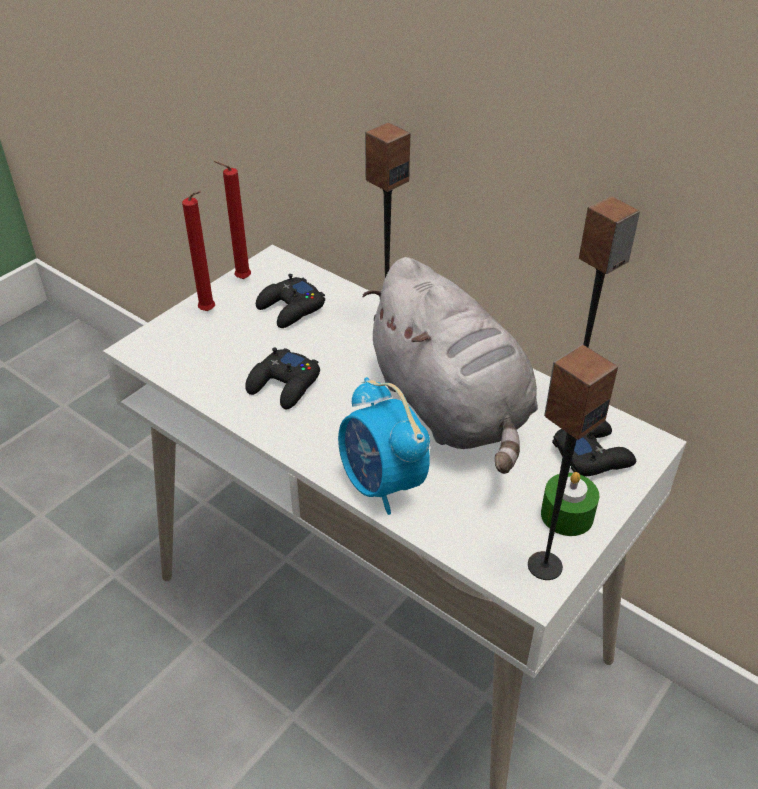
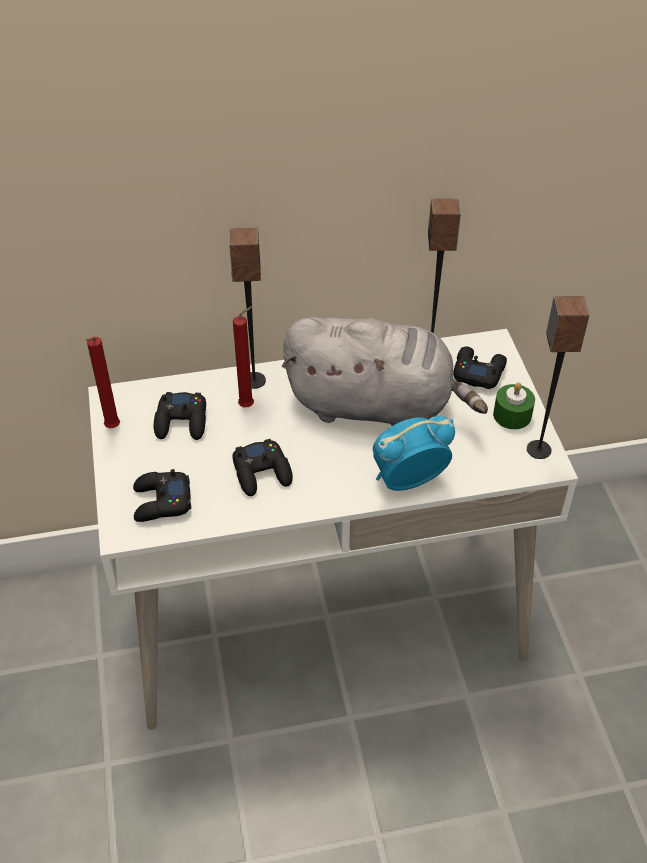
camera: 50 degrees left, 5 degrees up
(190, 349) = (161, 502): none -> black game controller
(209, 312) = (130, 468): red candle -> red candle (249, 406)
(382, 484) = (407, 480): alarm clock -> alarm clock turned 150 degrees clockwise

